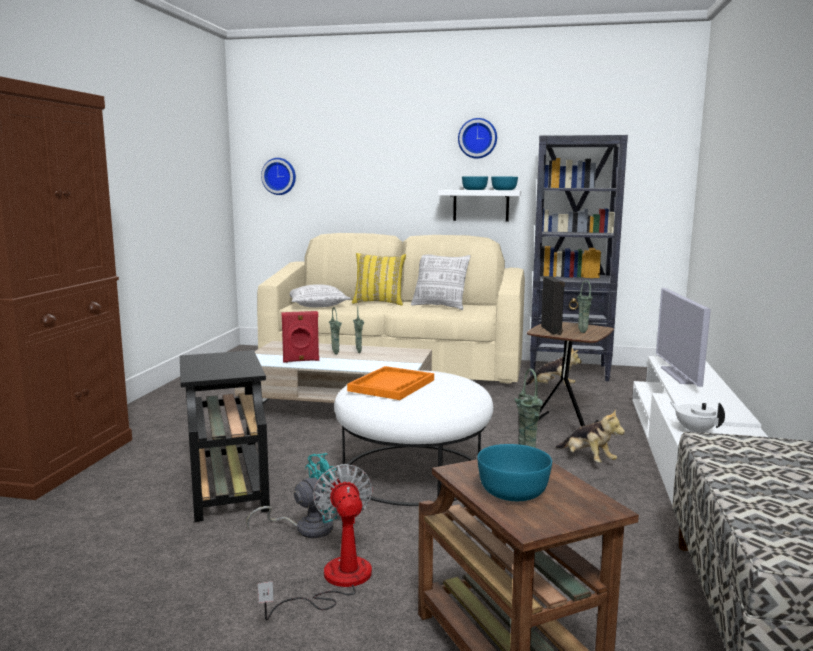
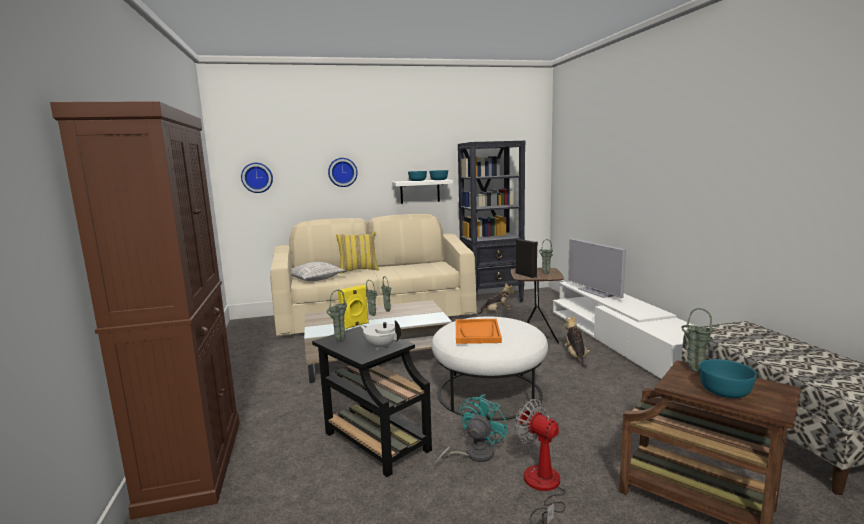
camera: 25 degrees left, 0 degrees up
(200, 360) = (339, 342): none -> green vase
(301, 360) = (355, 325): red speaker -> yellow speaker
(439, 306) = (405, 267): pillow -> none
(477, 138) = (414, 143): wall clock -> wall clock (342, 172)
(587, 460) = (576, 357): plush toy -> plush toy turned 120 degrees counterclockwise
(695, 431) = (652, 326): white teapot -> white teapot (381, 346)

